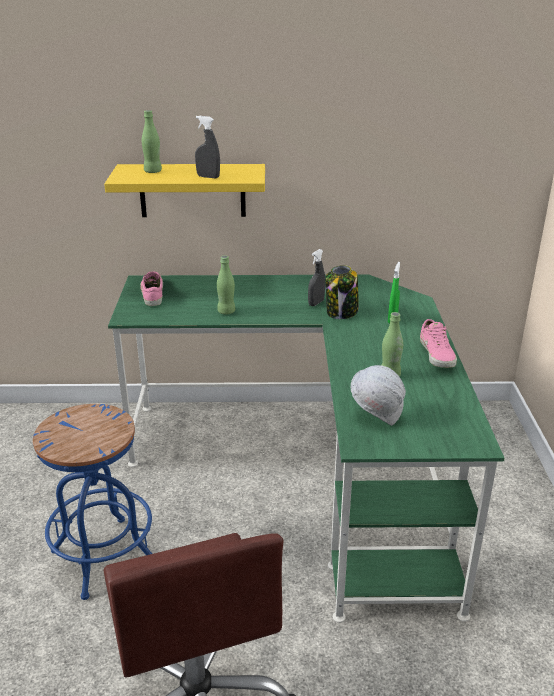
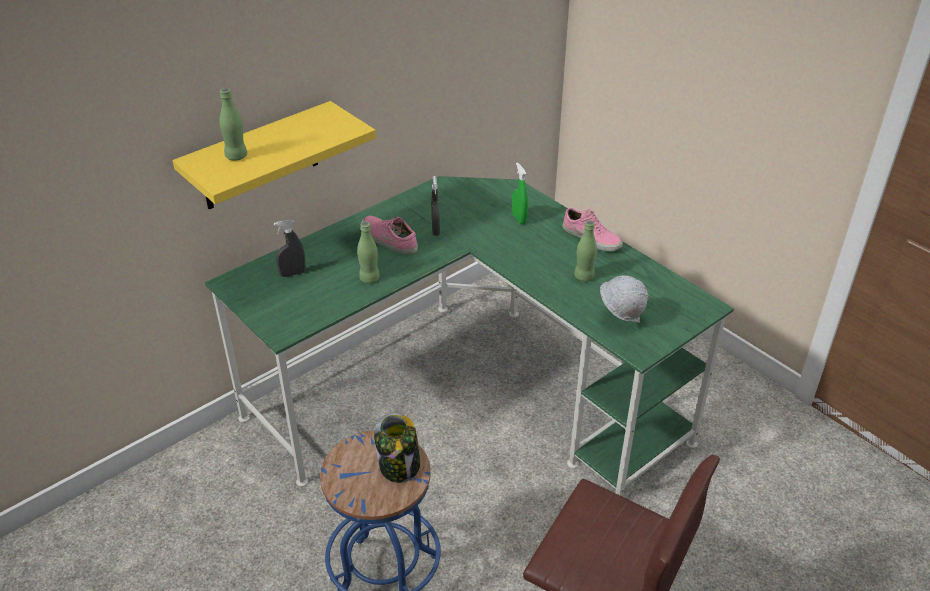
camera: 40 degrees left, 10 degrees up
(152, 293) = (264, 292): pink shoe -> pink shoe (388, 240)
(208, 177) = (308, 142): grey spray bottle -> grey spray bottle (292, 274)
(342, 312) = (470, 230): jar -> jar (399, 466)

